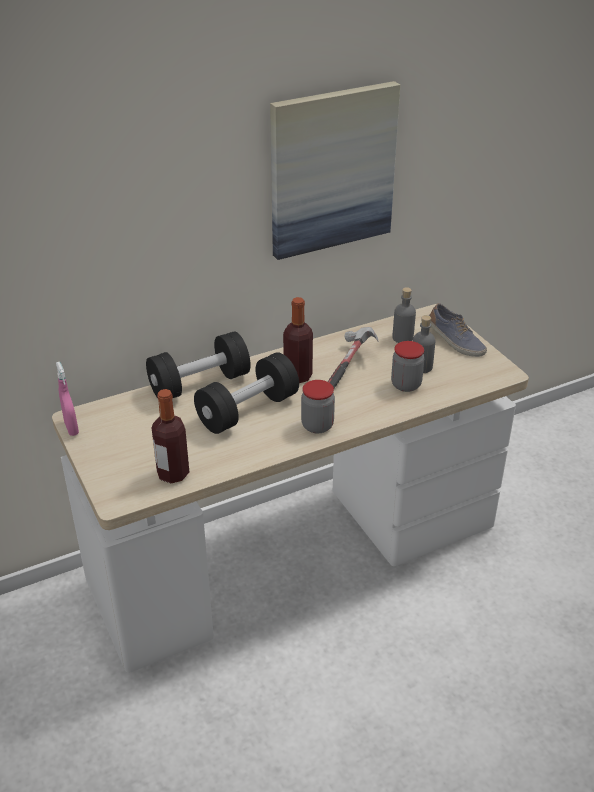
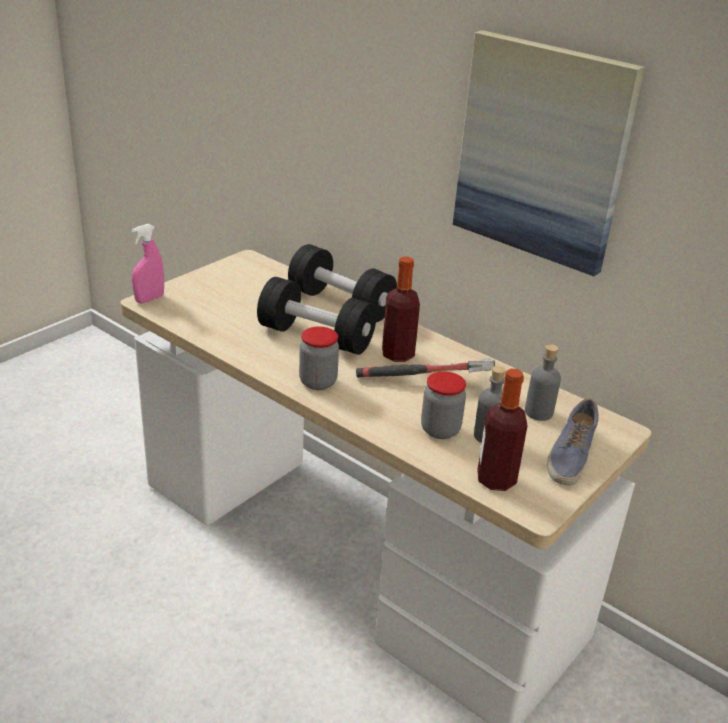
camera: 65 degrees right, 5 degrees down
(71, 428) = (233, 261): pink spray bottle -> pink spray bottle (149, 299)
(173, 474) = (195, 319): bottle -> bottle (496, 480)

